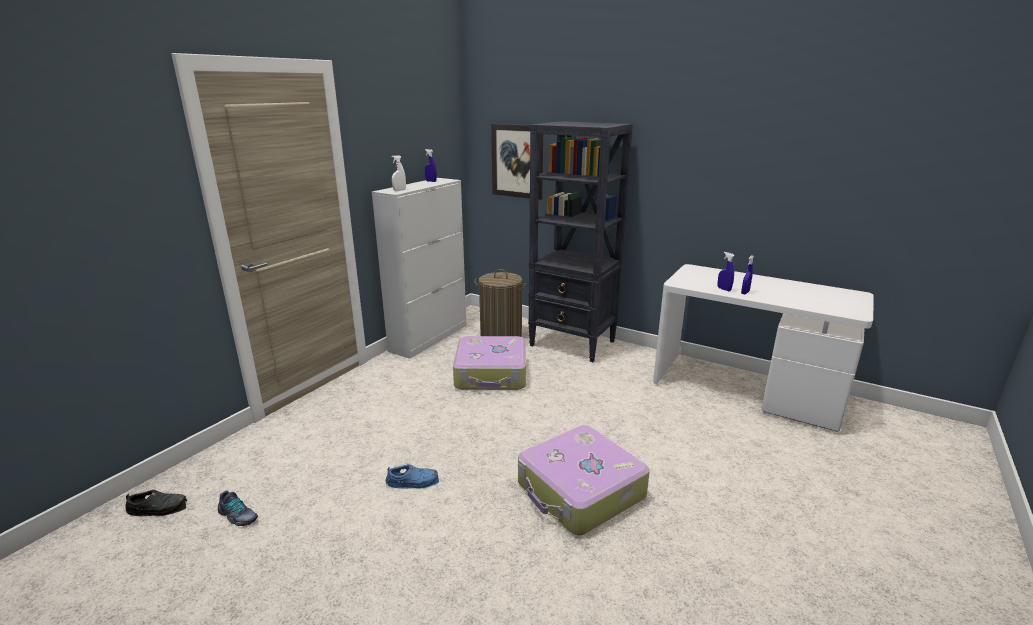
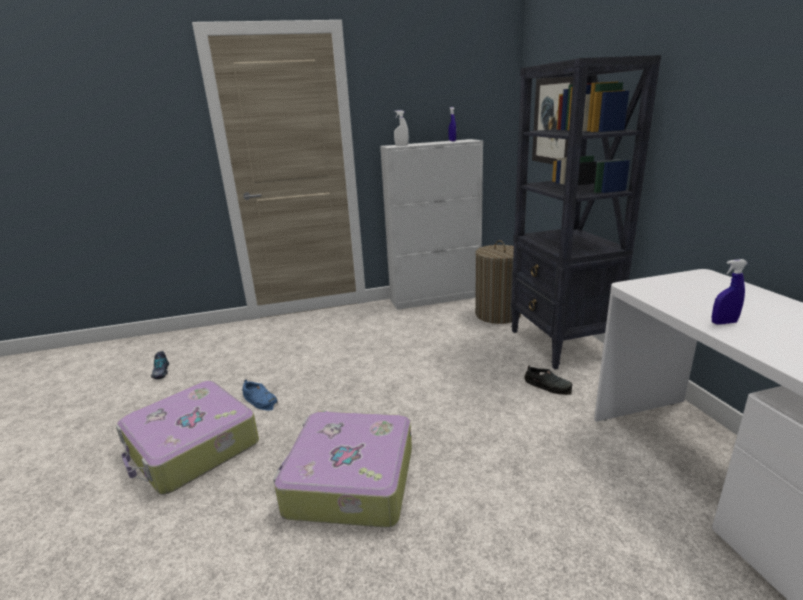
camera: 45 degrees right, 0 degrees up
(158, 508) = (146, 349): black shoe -> black shoe (548, 385)
(491, 374) = (438, 344): suitcase -> suitcase (192, 448)
(724, 289) = (694, 310): blue spray bottle -> none

